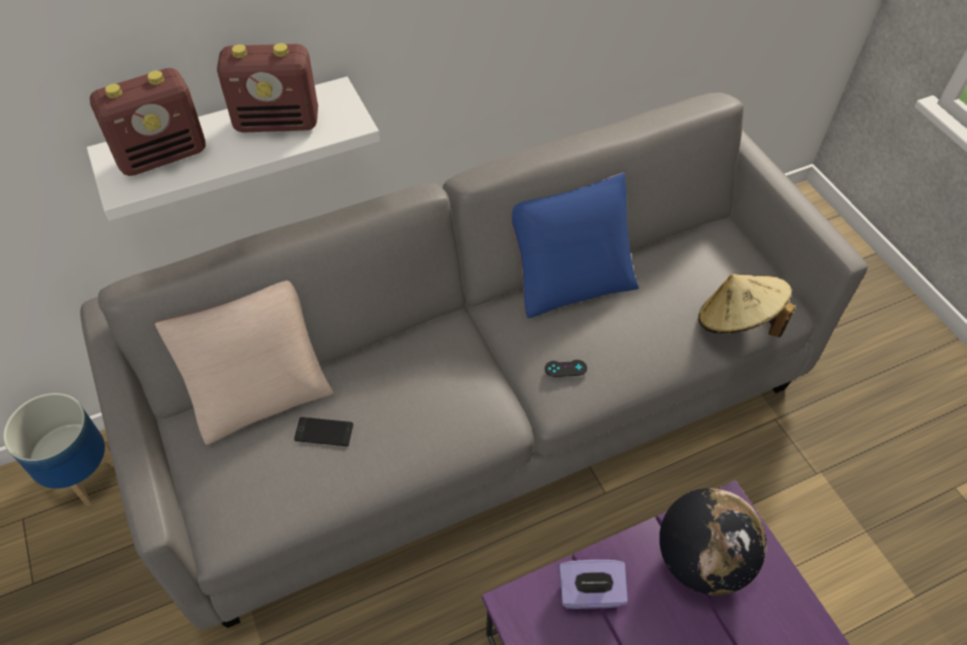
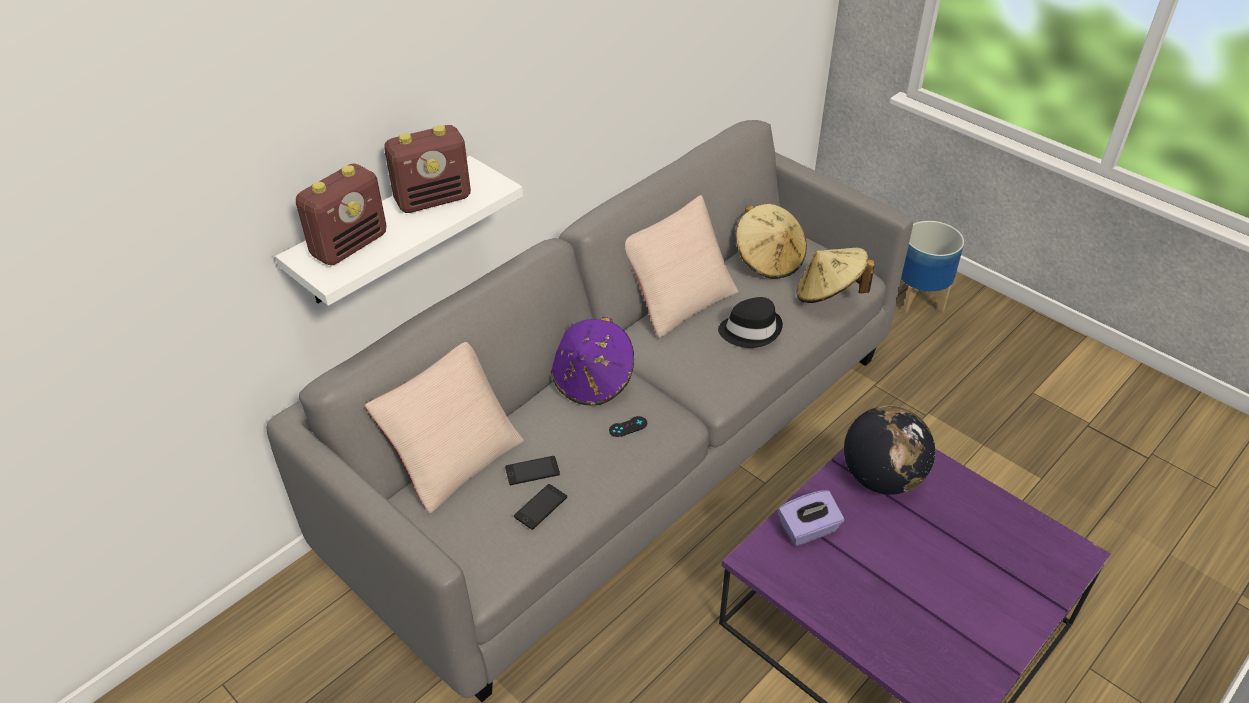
camera: 20 degrees left, 10 degrees down
(83, 474) = (266, 625): planter -> planter (918, 298)
(312, 476) = (540, 507): none -> phone
(434, 347) = (593, 381): none -> purple hat
(565, 368) = (711, 365): black game controller -> black game controller (628, 427)
(570, 278) = (679, 299): blue pillow -> beige pillow
(628, 339) = (750, 330): none -> black hat
(690, 259) = (769, 260): none -> beige hat

